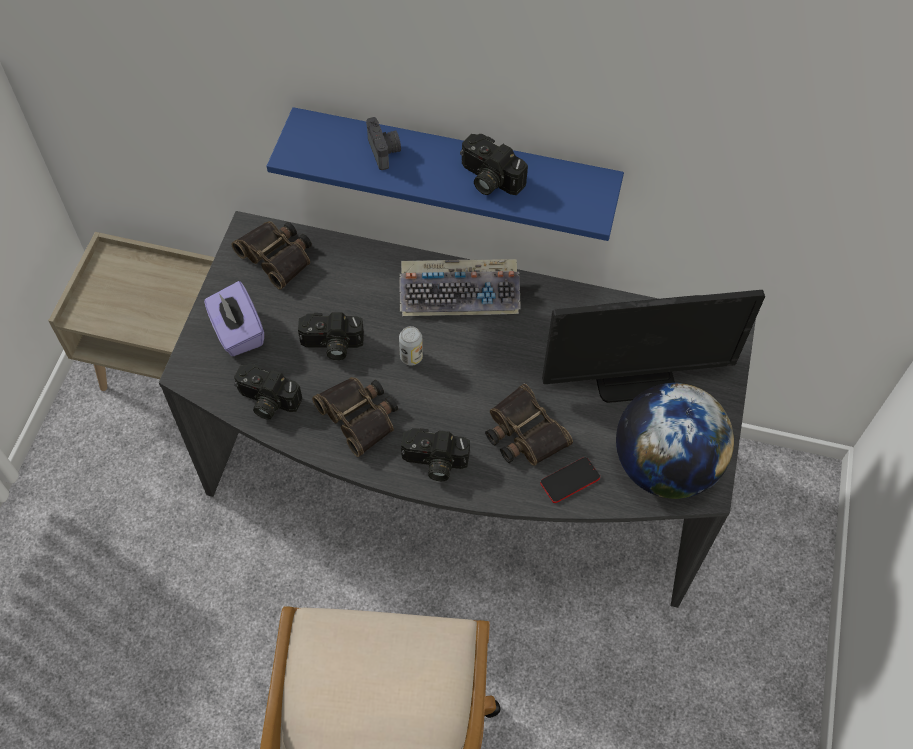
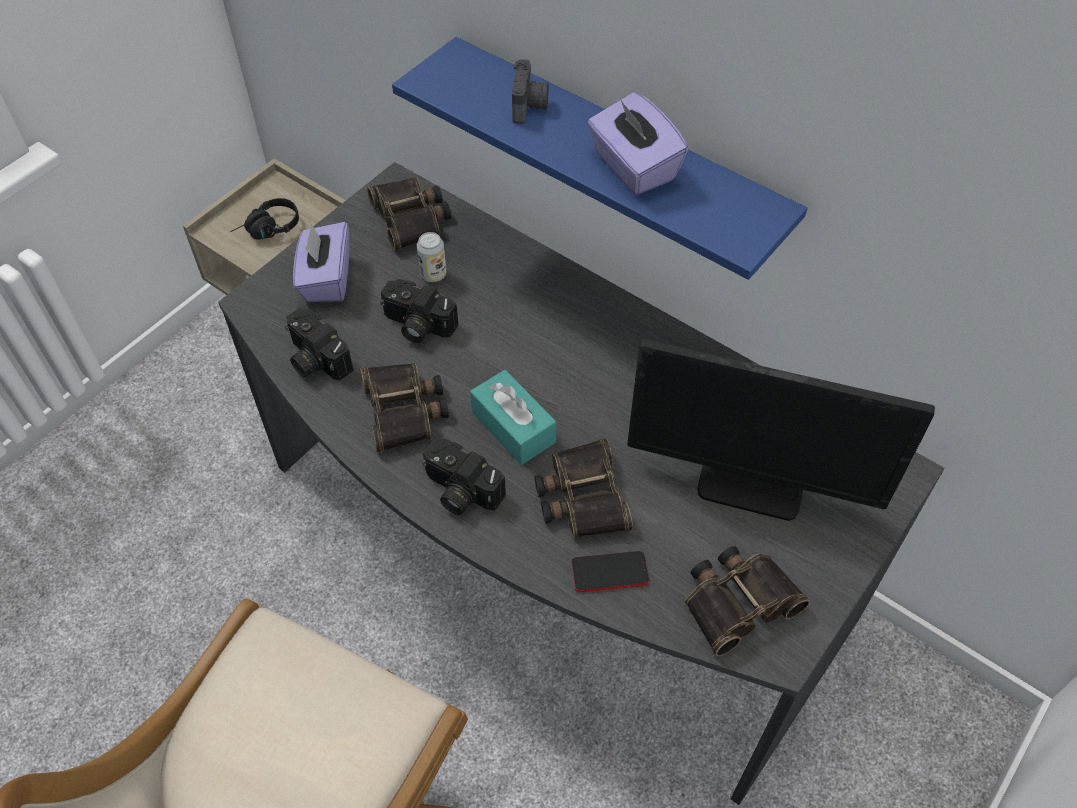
camera: 25 degrees right, 5 degrees down
(125, 299) = (268, 230): none -> black headphones
(411, 357) = (497, 367): can -> can (433, 274)
(447, 399) = (513, 427): none -> turquoise tissue box
(461, 293) = (590, 319): keyboard -> none
(488, 179) = (633, 167): camera -> purple tissue box
(664, 466) = (738, 601): globe -> binoculars

